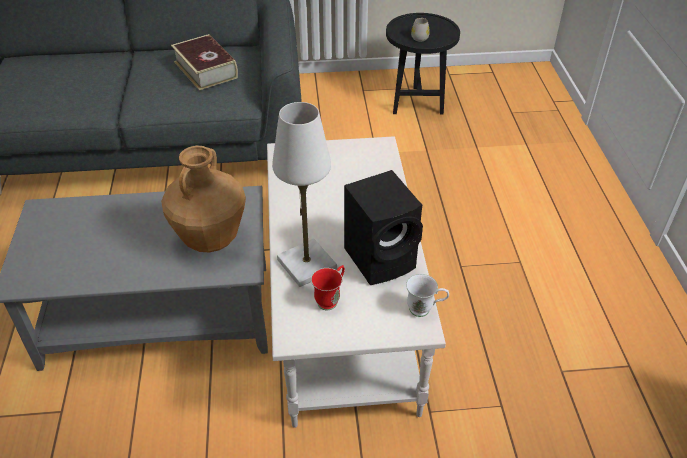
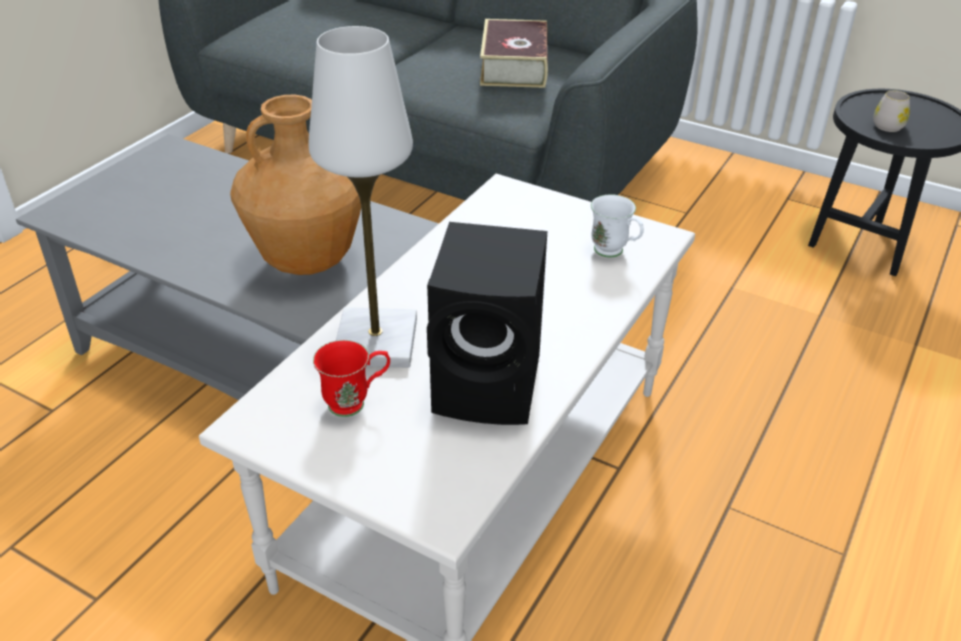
camera: 35 degrees right, 5 degrees down
(425, 310) = (475, 492): white mug -> white mug (614, 253)

